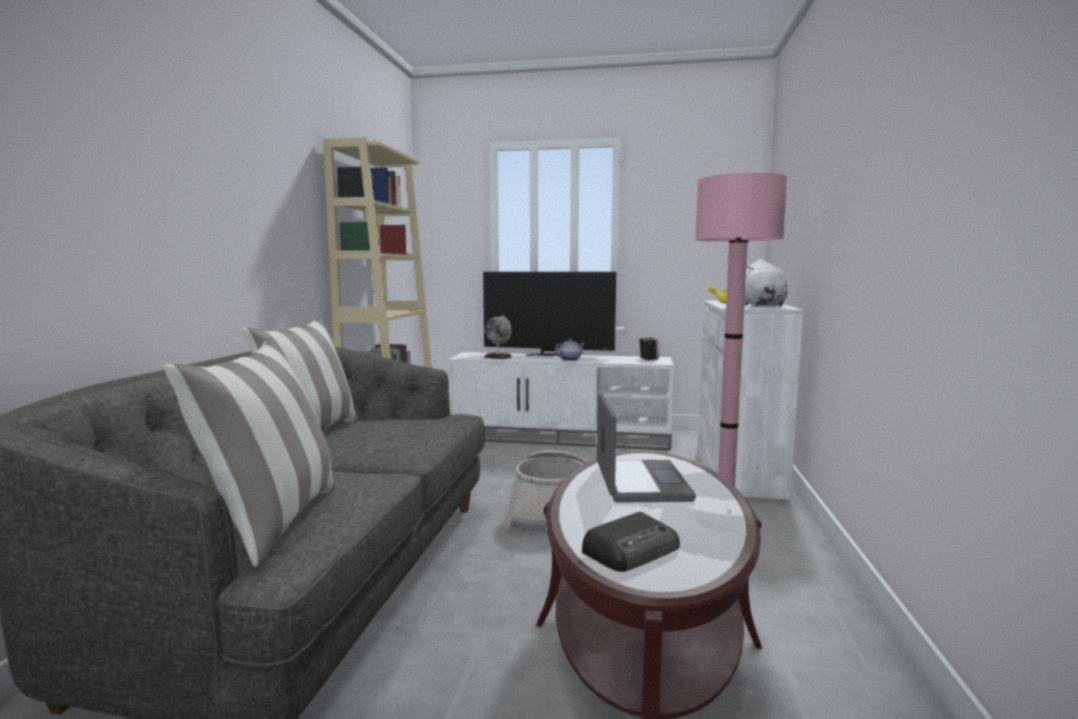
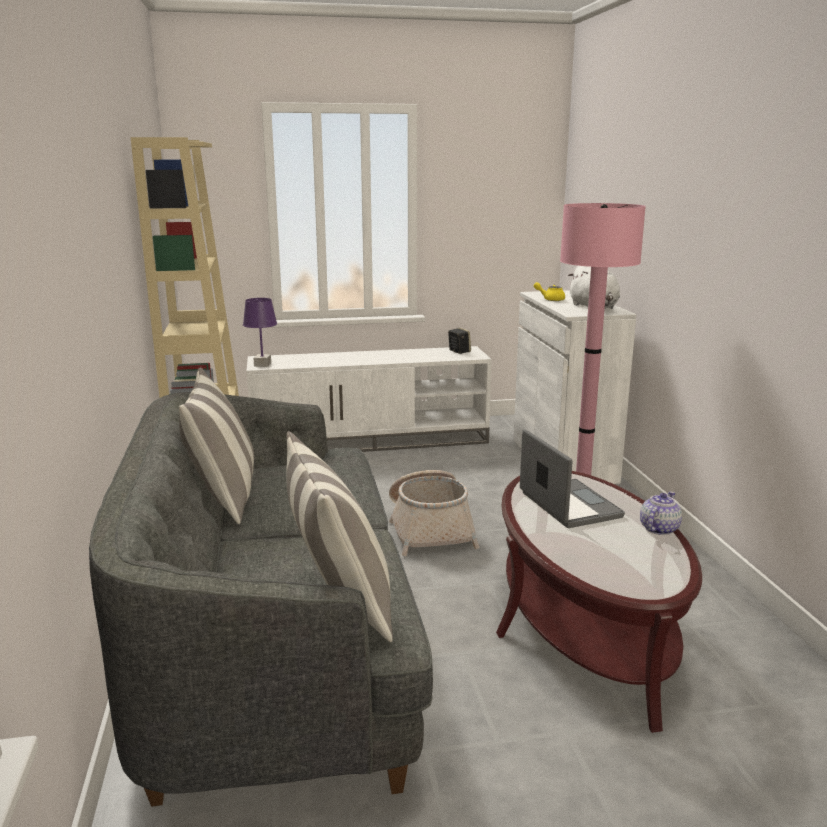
camera: 20 degrees left, 10 degrees up
(465, 356) = (262, 364): none -> purple table lamp
(498, 357) = (300, 362): globe -> none
(548, 355) = (351, 354): television -> none
(570, 359) = (382, 359): teapot -> teapot (658, 528)
(632, 550) = (618, 569): radio -> none

